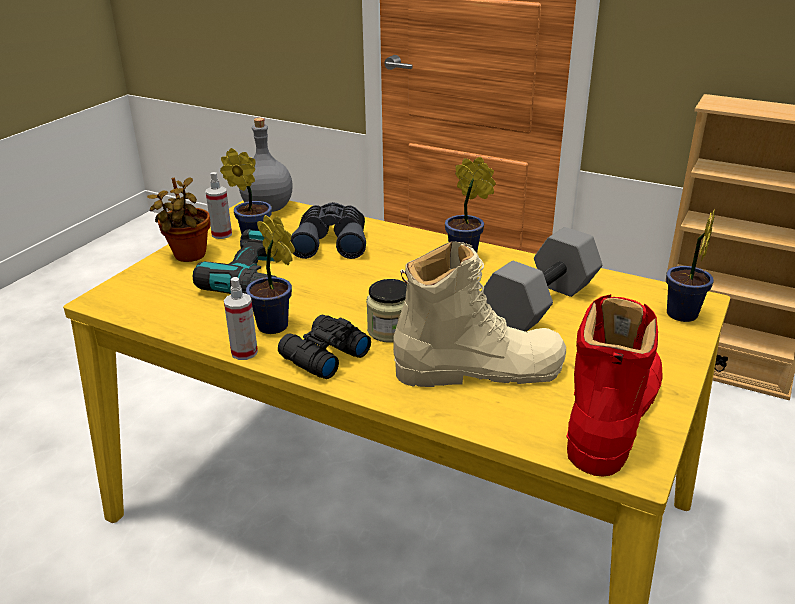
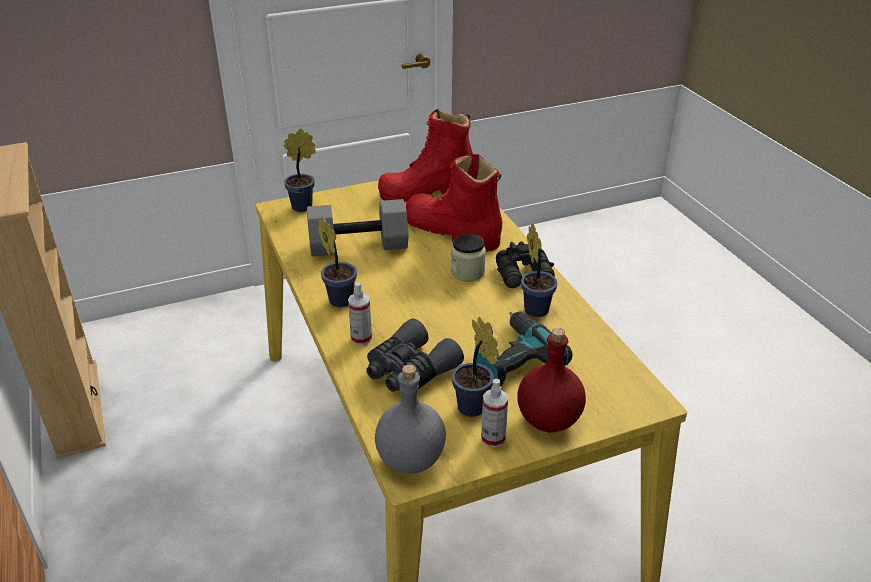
camera: 140 degrees left, 5 degrees up
(188, 256) = (547, 420): potted plant -> red bottle
(244, 352) = (570, 300): spray bottle -> spray bottle (361, 338)
(479, 369) = (451, 231): beige boot -> red boot

